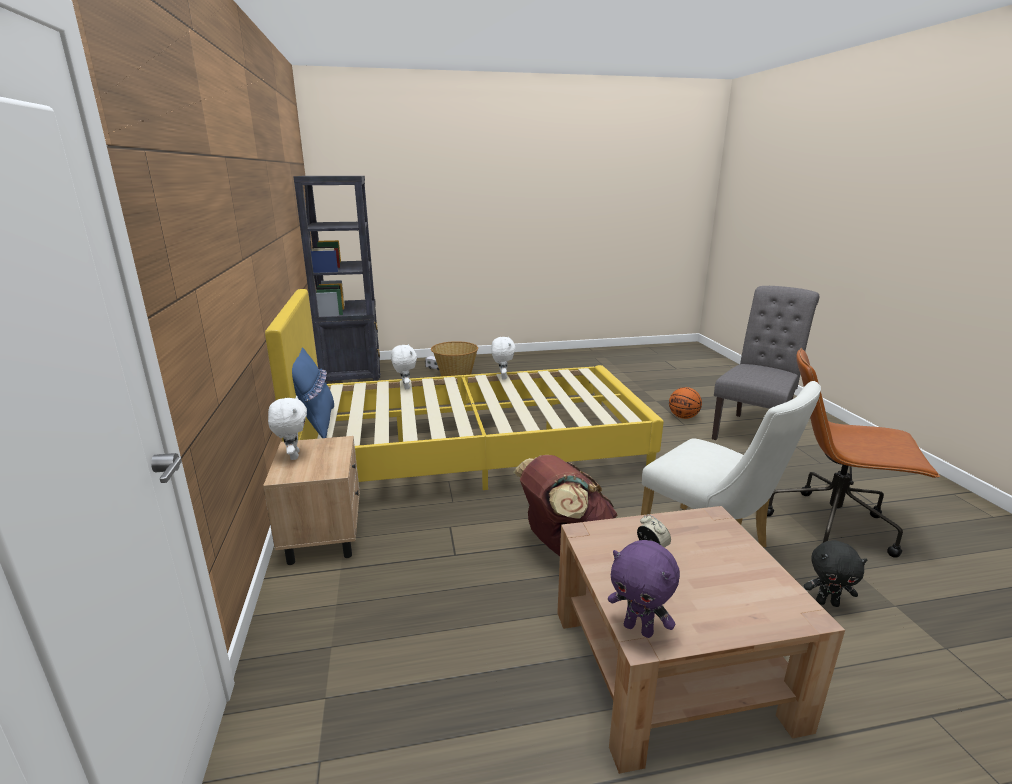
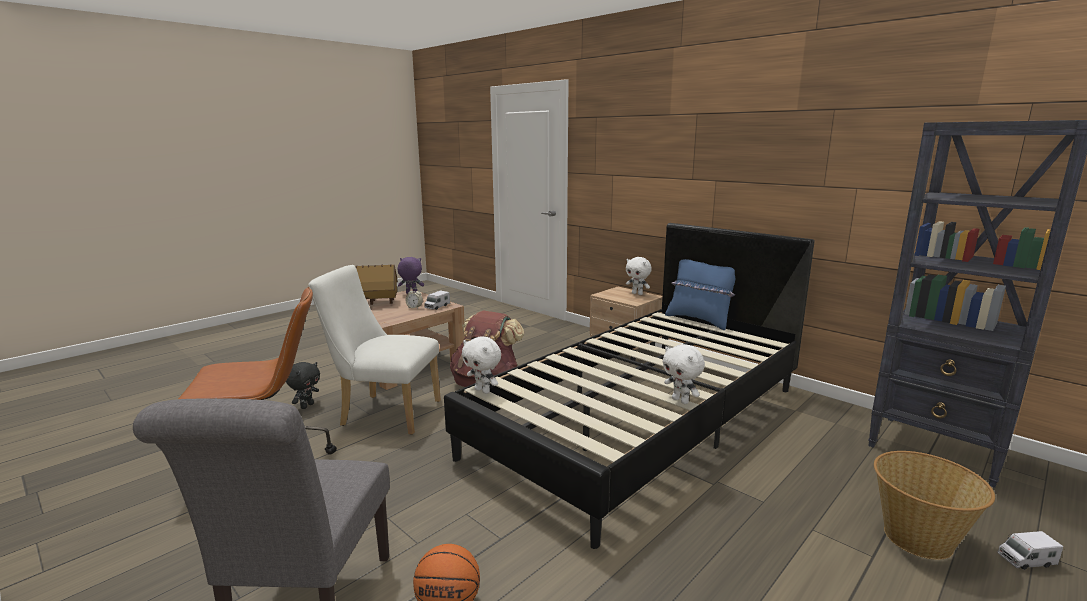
camera: 145 degrees right, 5 degrees down
(405, 387) = (731, 359): white plush toy -> white plush toy (483, 391)
(473, 453) = (641, 420): yellow bed -> black bed
(609, 537) = (437, 306): none -> toy truck
(732, 602) = (376, 303): none -> toy house
(827, 602) = (307, 406): black plush toy -> black plush toy turned 135 degrees clockwise

